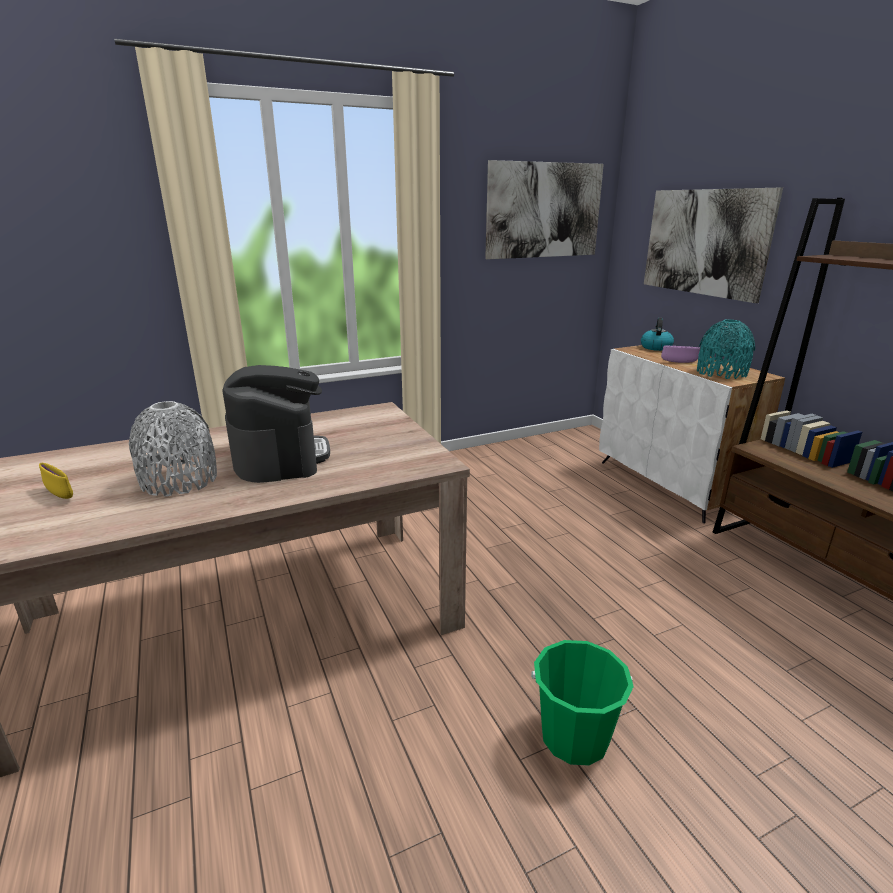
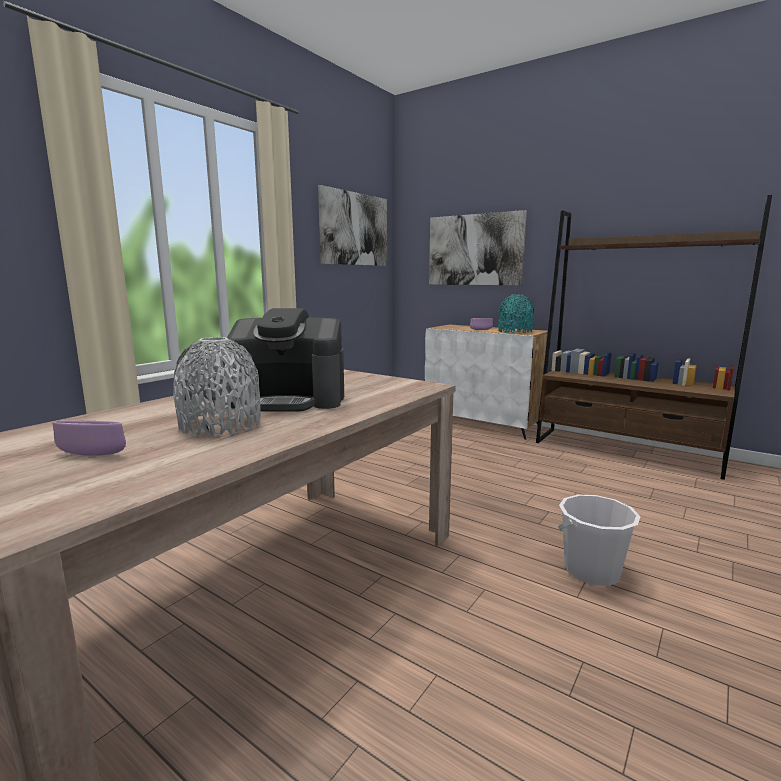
camera: 30 degrees left, 10 degrees down
(60, 494) = (91, 454): yellow bowl -> purple bowl
(280, 456) = (289, 399): coffee machine -> coffee machine turned 135 degrees clockwise
(574, 737) = (592, 571): green bucket -> white bucket
(655, 347) = (452, 326): kettle -> none

